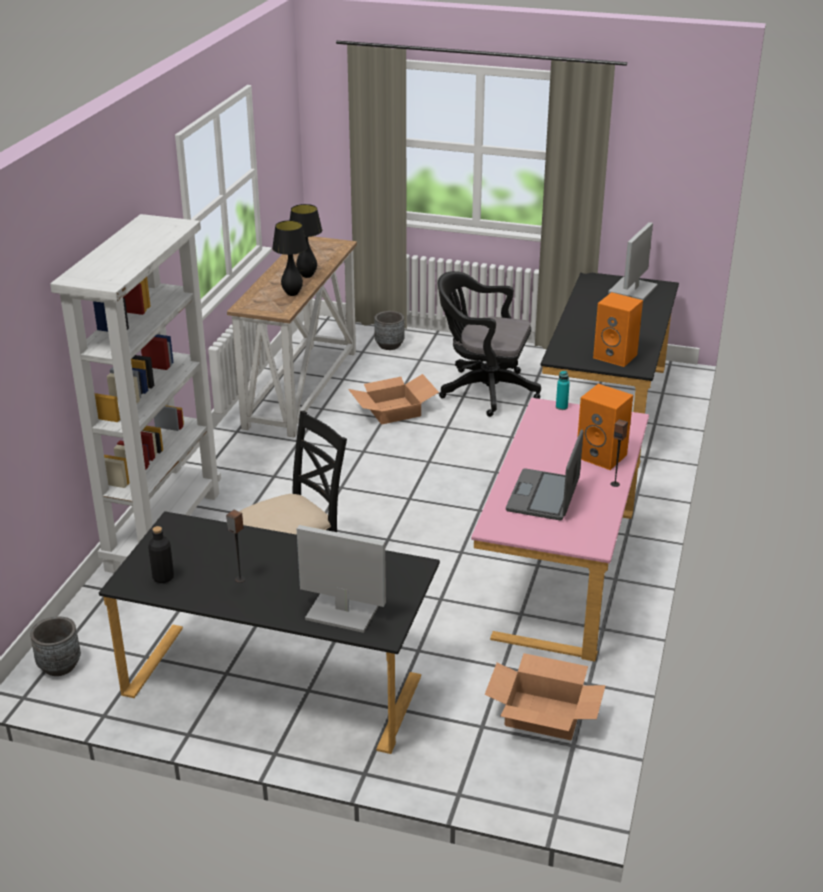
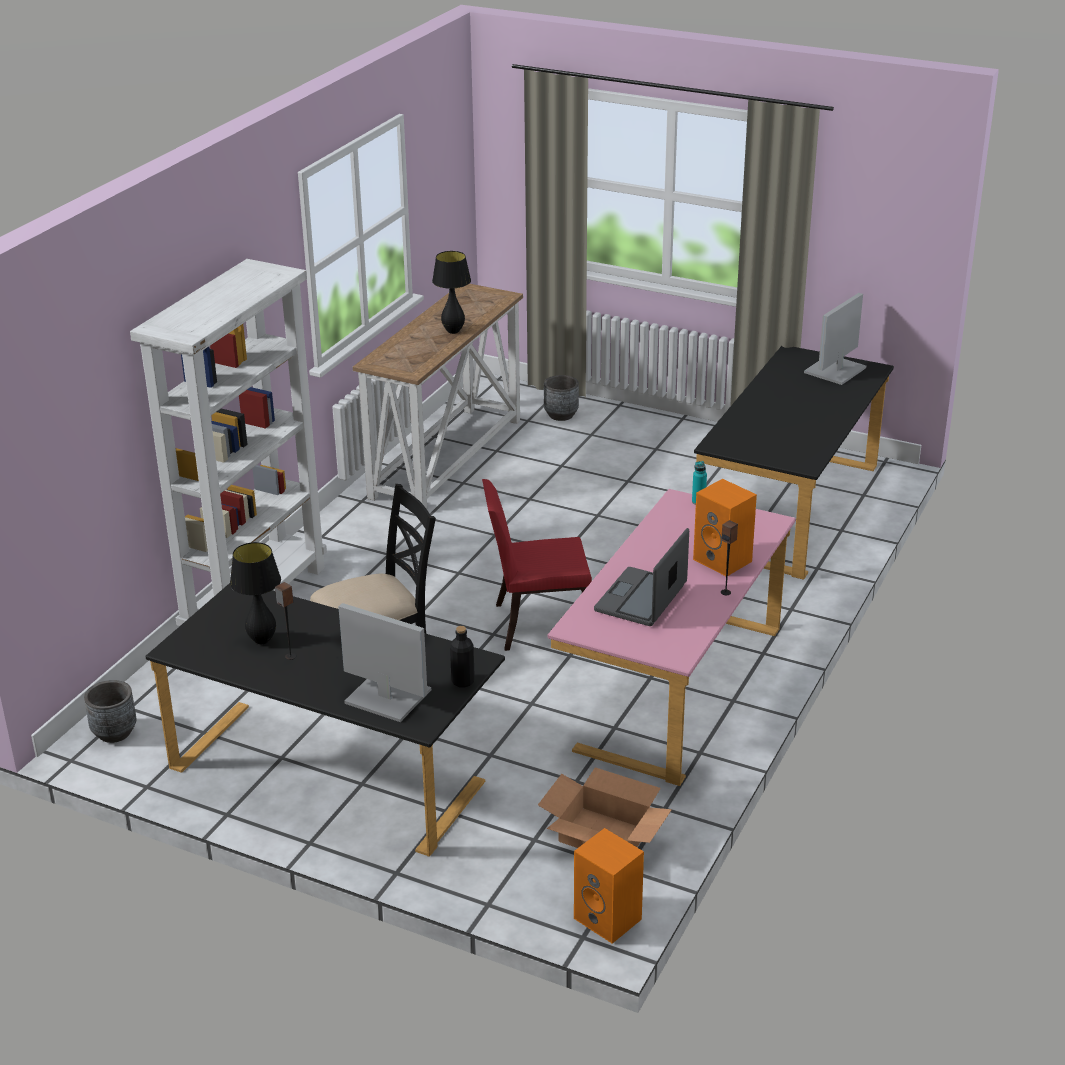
camera: 10 degrees right, 0 degrees up
(163, 577) = (213, 647): black bottle -> black bottle (463, 681)
(292, 294) = (430, 351): black table lamp -> black table lamp (262, 640)
(394, 410) = (543, 491): cardboard box -> none
(425, 526) = (538, 624): none -> red chair
(483, 390) = (653, 476): black office chair -> none
(616, 356) = (784, 448): orange speaker -> orange speaker (609, 919)

